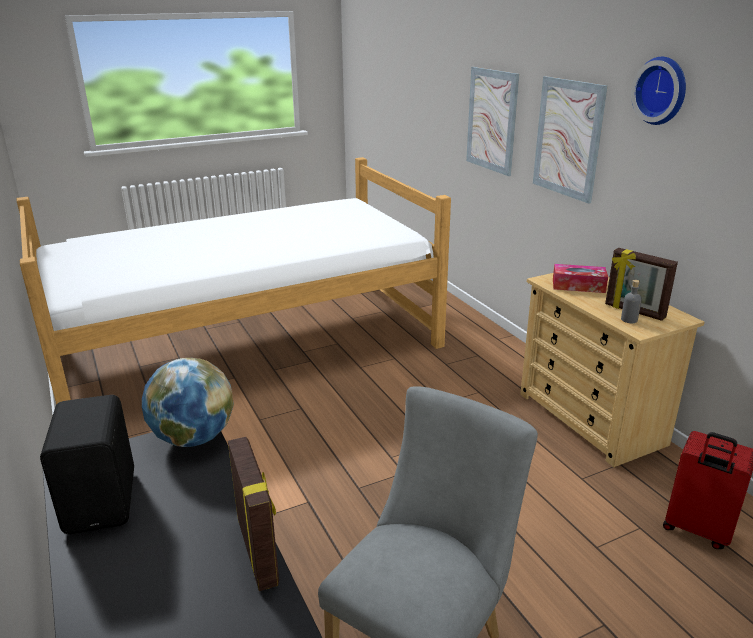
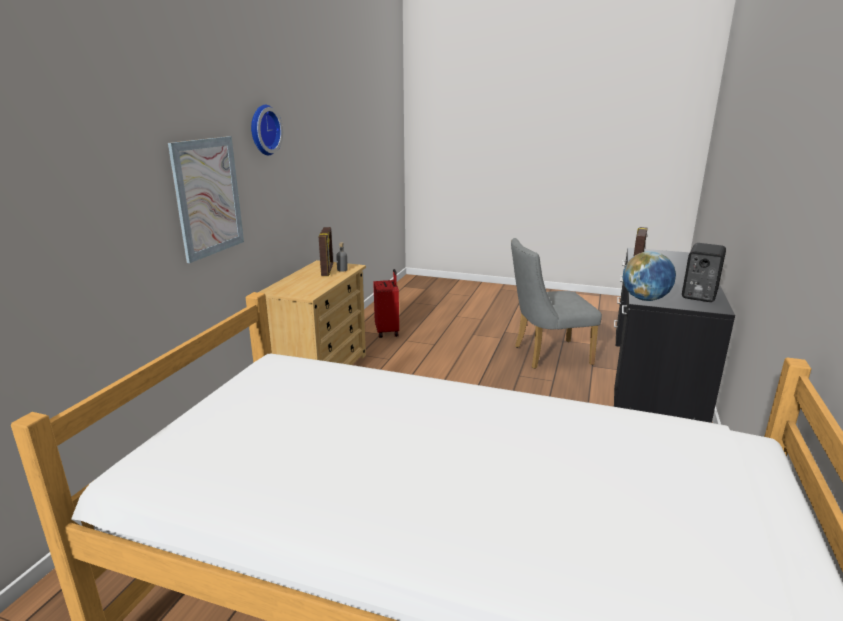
camera: 135 degrees left, 5 degrees down
(492, 120) = (100, 226): picture -> none
(578, 286) = (305, 286): tissue box -> none

